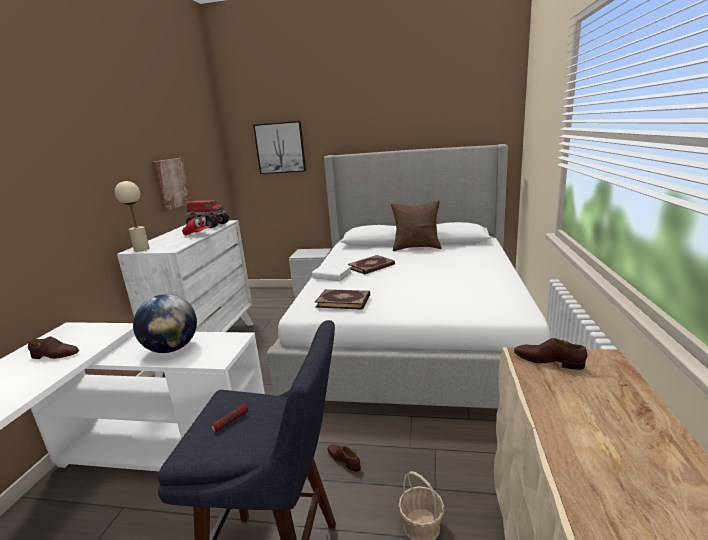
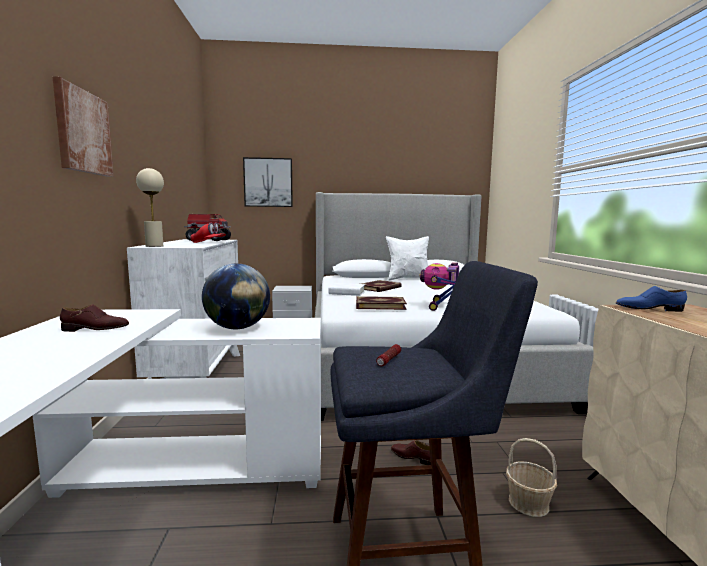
camera: 15 degrees left, 10 degrees down
(171, 183) = (170, 194): picture -> picture (83, 132)
(406, 302) = (441, 306): none -> toy robot
(416, 247) = (408, 279): brown pillow -> white pillow
(548, 361) = (649, 309): brown shoe -> blue shoe

